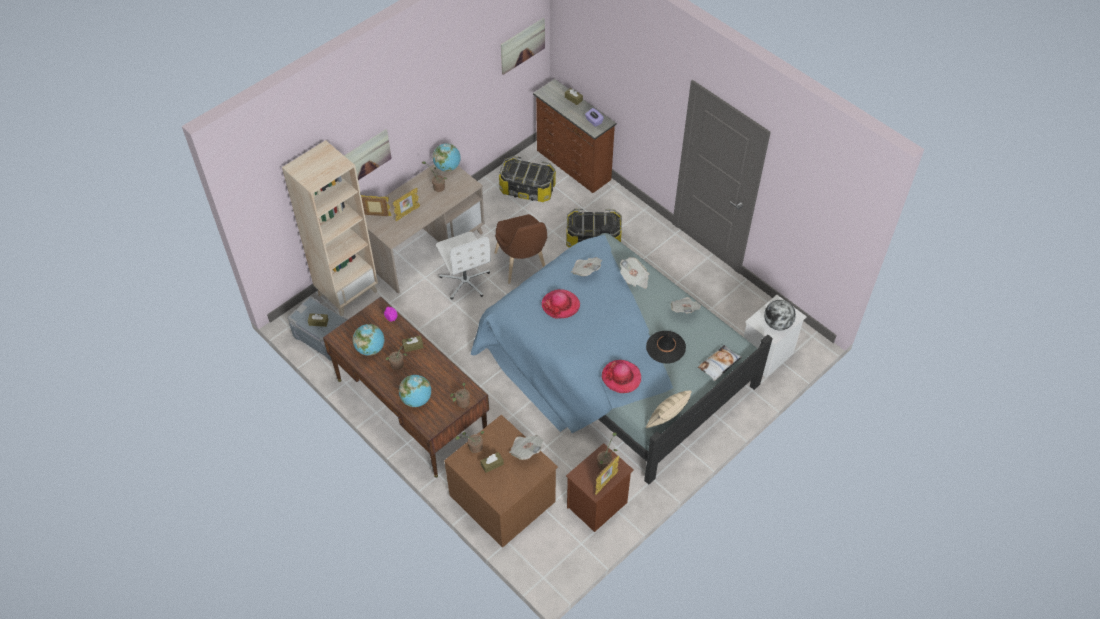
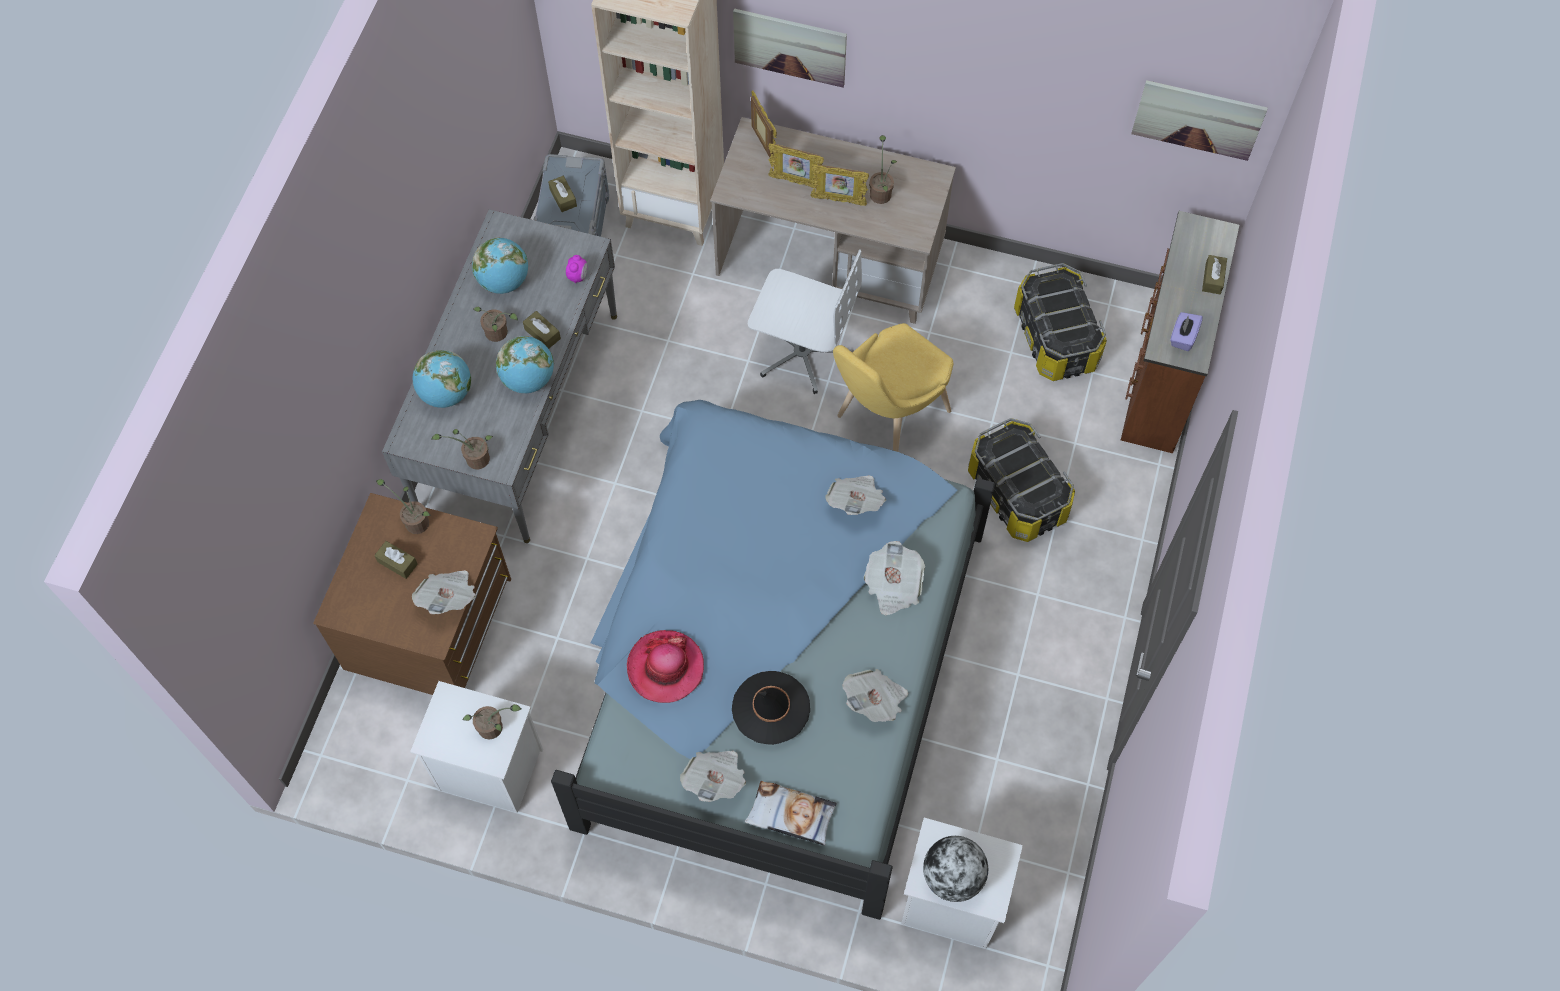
camera: 60 degrees right, 10 degrees up
(411, 407) = (518, 411): brown desk -> grey desk
(447, 167) = (932, 183): globe -> globe (528, 379)
(465, 281) = (802, 352): white office chair -> white office chair turned 105 degrees counterclockwise
(523, 266) = (887, 417): brown chair -> yellow chair
(560, 305) = (758, 500): hat -> none
(597, 506) = (487, 770): brown nightstand -> white nightstand
(605, 483) = (455, 748): picture frame -> picture frame (838, 200)
(667, 420) = (623, 784): beige pillow -> none
(687, 383) = (715, 779): none -> newspaper

